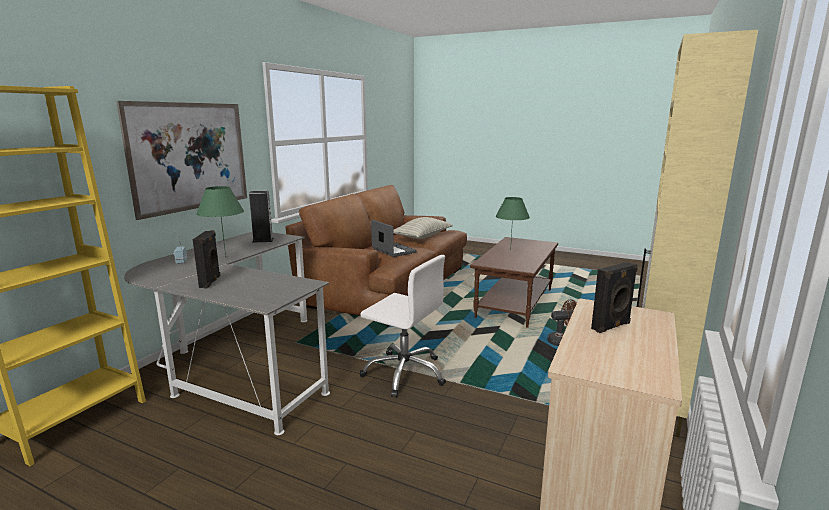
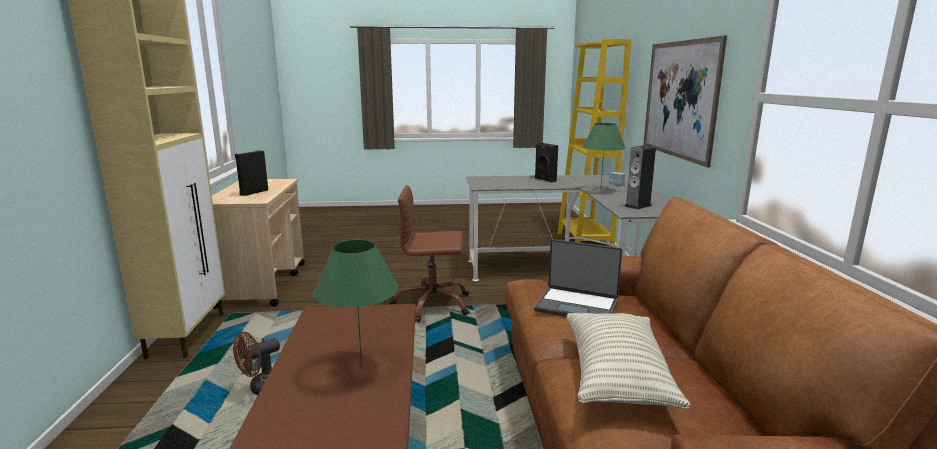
camera: 150 degrees right, 0 degrees up
(405, 373) = (432, 305): white office chair -> brown office chair

